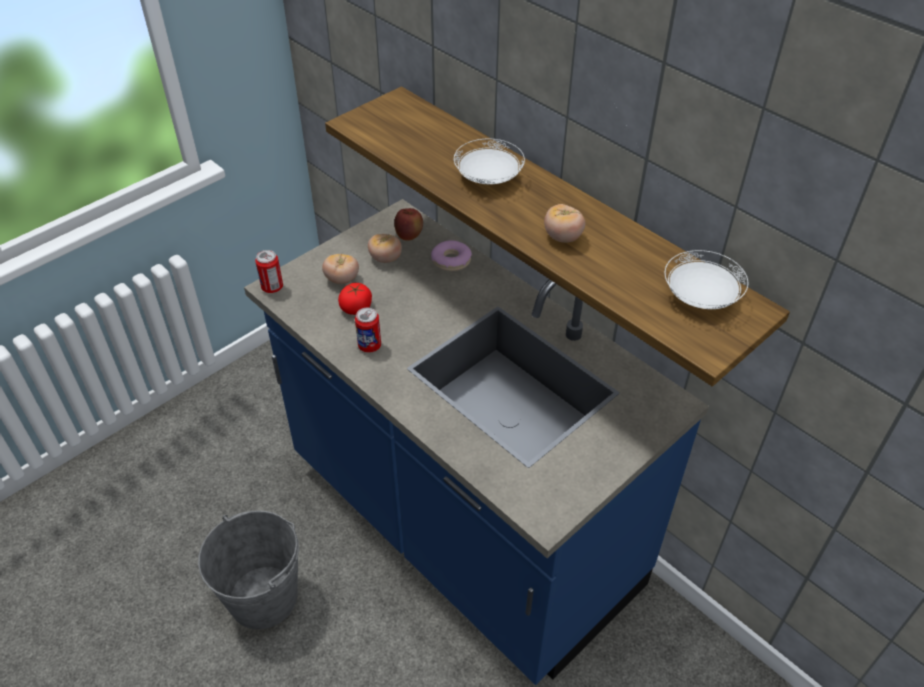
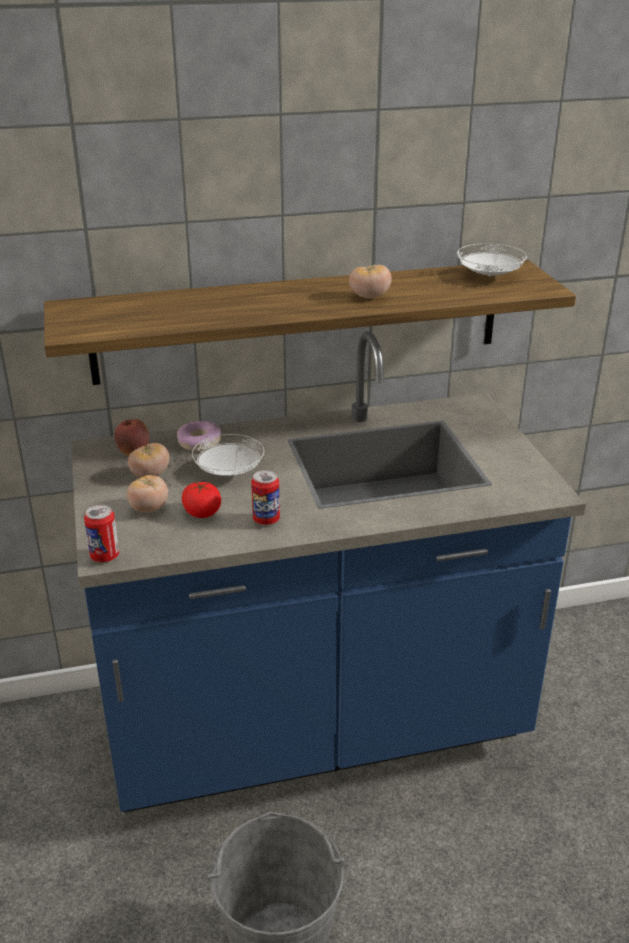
camera: 60 degrees left, 15 degrees down
(489, 178) = (252, 301): white plate -> white plate (229, 472)

